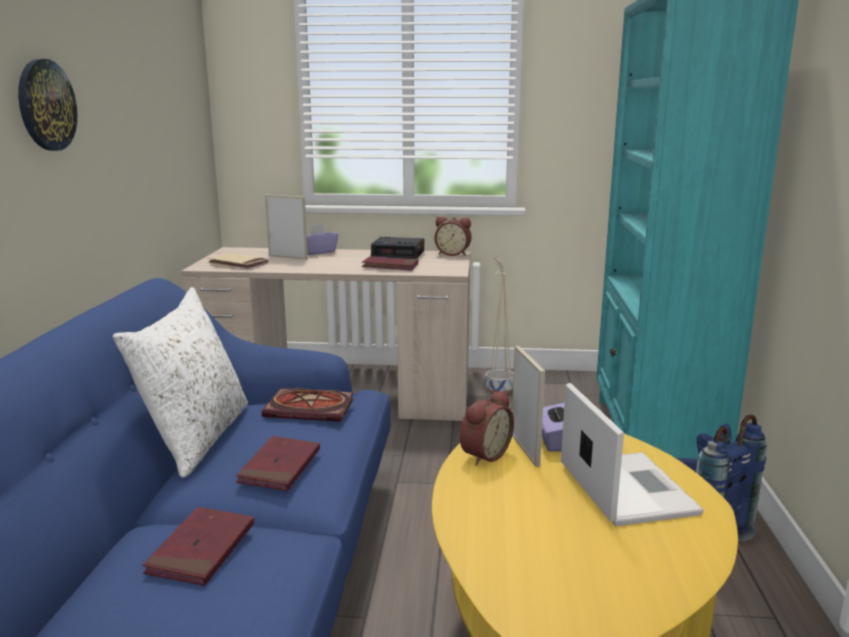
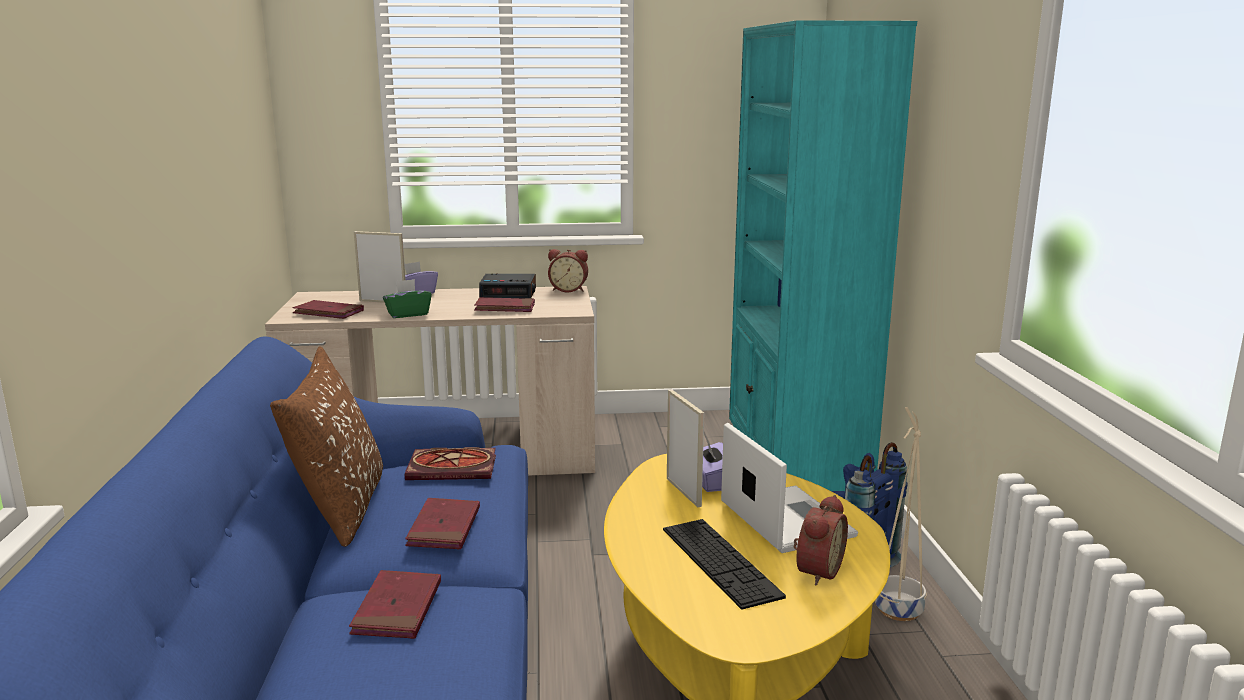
camera: 10 degrees left, 0 degrees up
(46, 105) = (147, 155): wall clock -> none
(197, 438) = (341, 507): white pillow -> brown pillow
(238, 264) = (328, 313): beige book -> red book
(304, 268) = (408, 314): none -> green tissue box
(483, 454) = (644, 500): alarm clock -> alarm clock (816, 571)
(499, 389) = (624, 436): beige planter -> beige planter (898, 610)
(546, 529) = (720, 561): none -> keyboard

